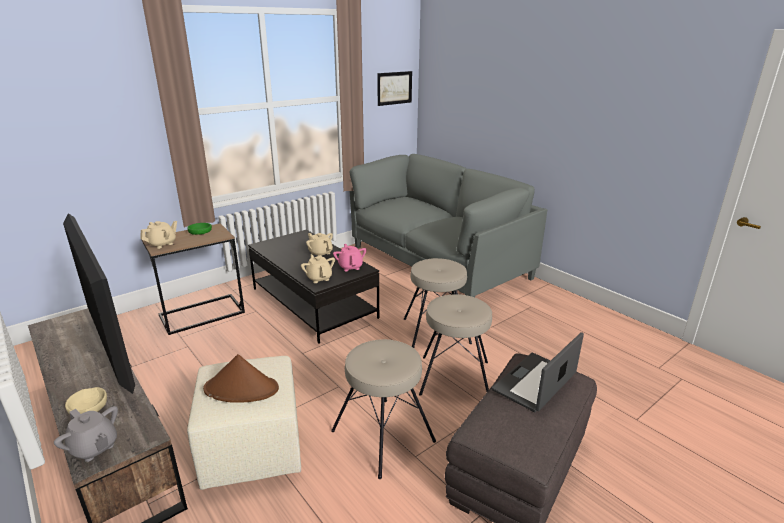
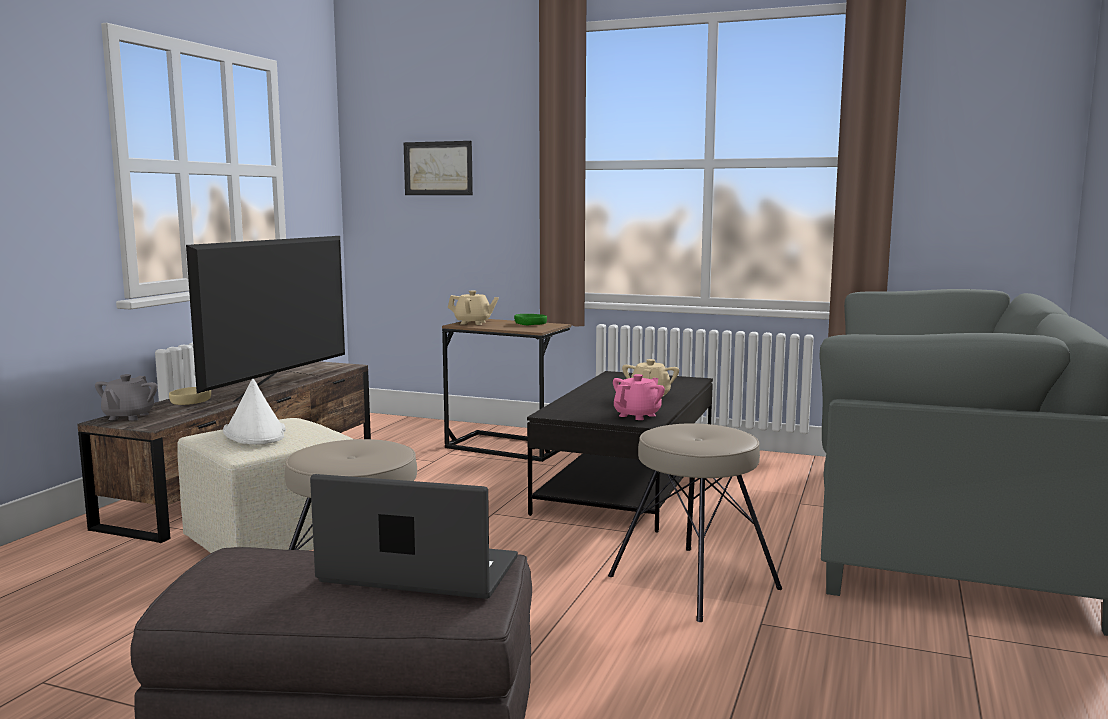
camera: 60 degrees right, 15 degrees down
(242, 389) = (255, 433): brown hat -> white hat
(319, 278) = (571, 410): beige teapot -> none
(394, 88) = (1004, 149): picture -> picture (438, 168)
(454, 377) = (568, 629): beige stool -> none

